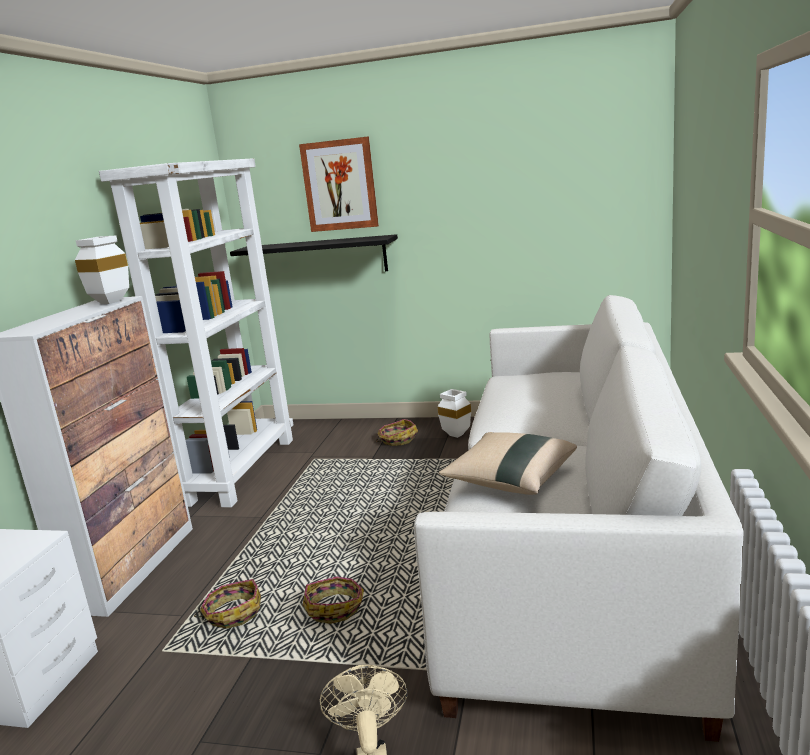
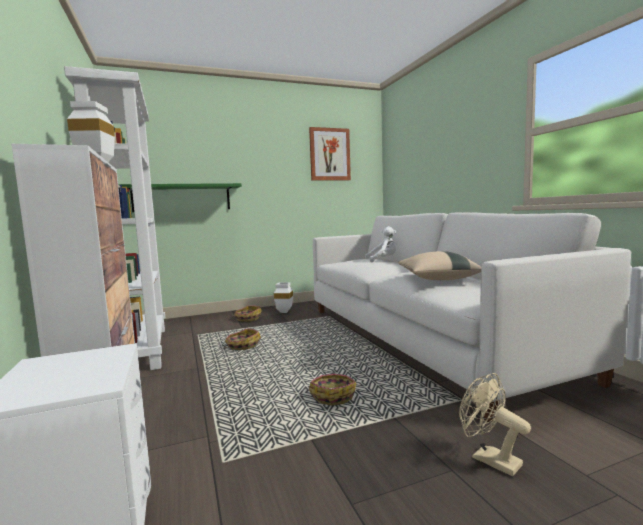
camera: 35 degrees left, 10 degrees down
(233, 613) = (255, 421): basket -> basket (242, 346)
(322, 257) = (182, 198): black shelf -> green shelf
(340, 185) = (198, 150): picture -> picture (329, 154)
(563, 393) = (383, 260): none -> white plush toy

